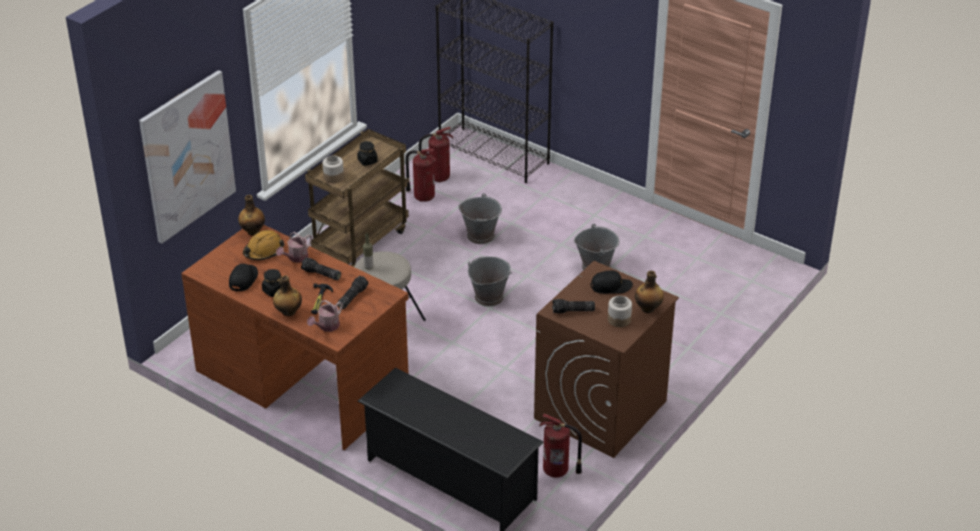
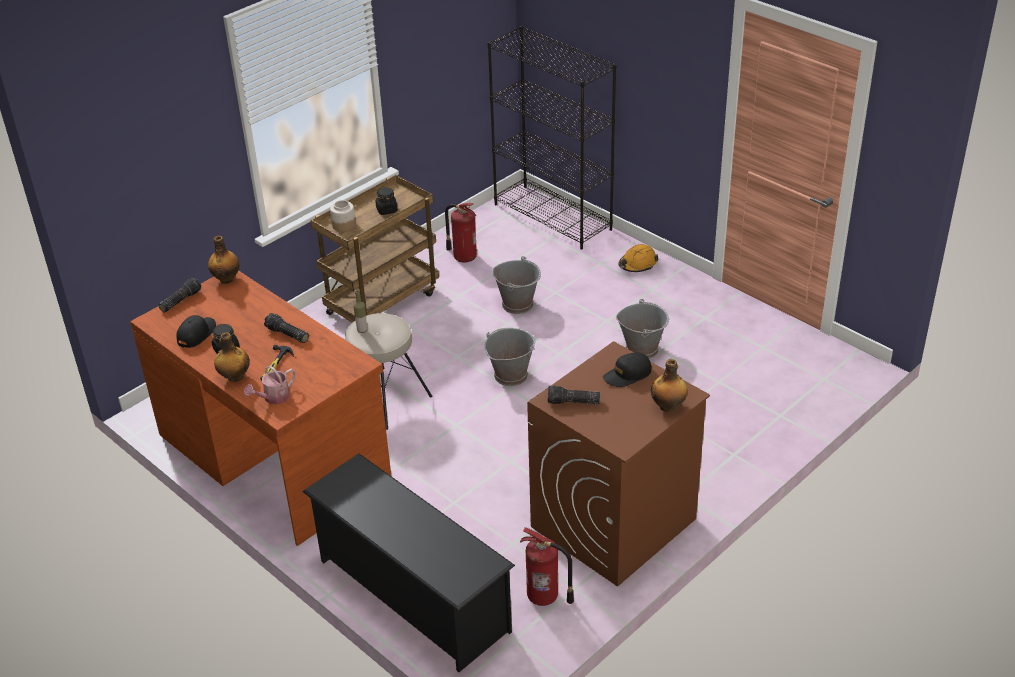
camera: 10 degrees right, 0 degrees up
(187, 156) = (151, 186): picture -> none
(263, 251) = (230, 302): orange hard hat -> orange hard hat (637, 264)
(296, 258) = (264, 313): watering can -> none
(352, 297) = (314, 364): flashlight -> flashlight (180, 300)
(438, 177) = (485, 237): fire extinguisher -> none
(611, 286) = (627, 375): black cap -> black cap turned 150 degrees clockwise
(619, 319) = (628, 417): jar -> none

